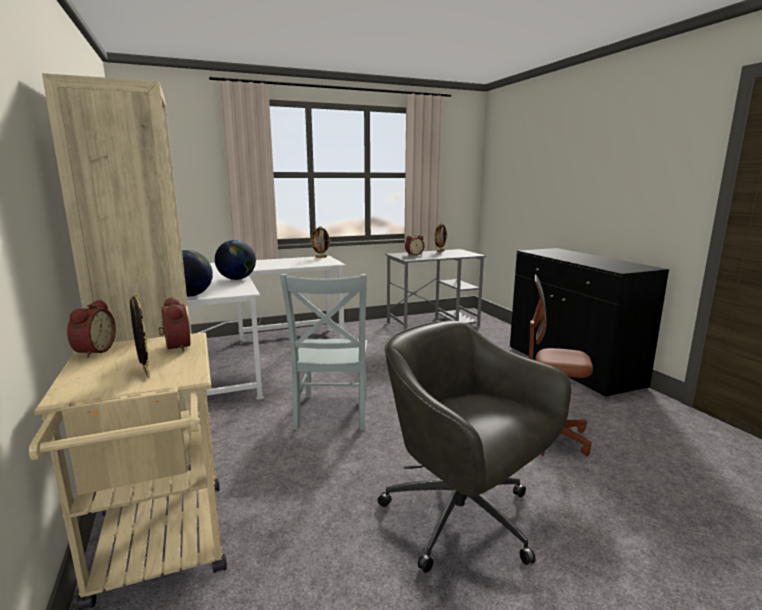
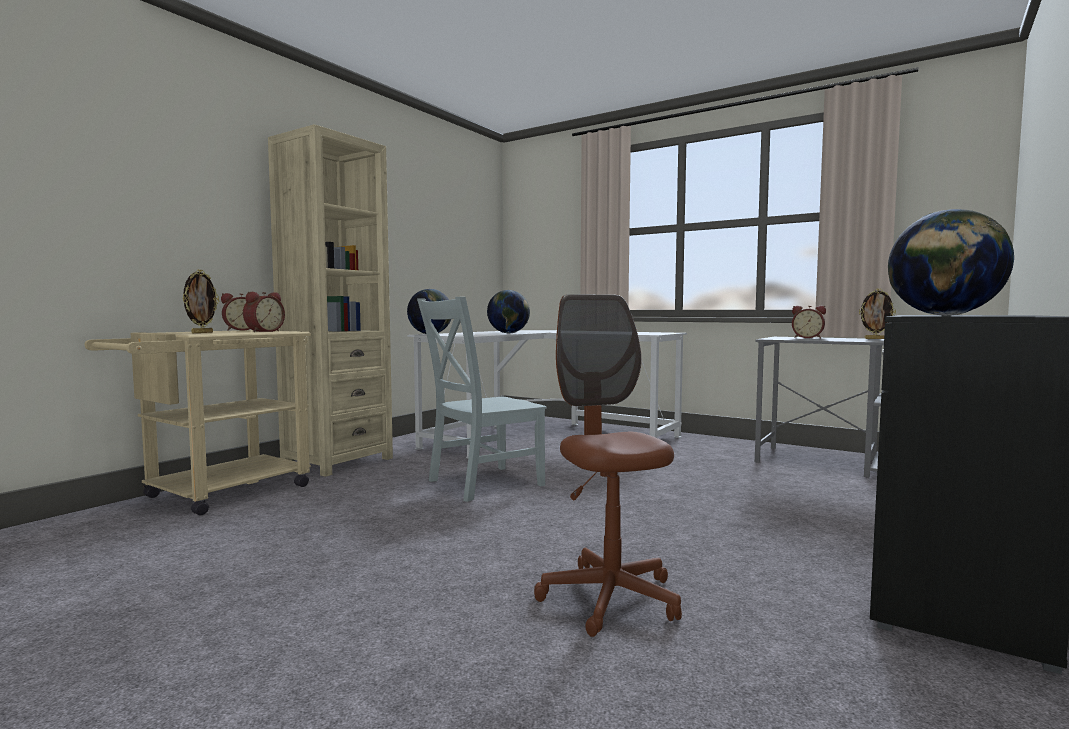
camera: 55 degrees right, 10 degrees down
(321, 257) = (668, 332): picture frame -> none
(463, 519) = (328, 581): grey office chair -> none
(617, 267) = (944, 315): none -> globe

